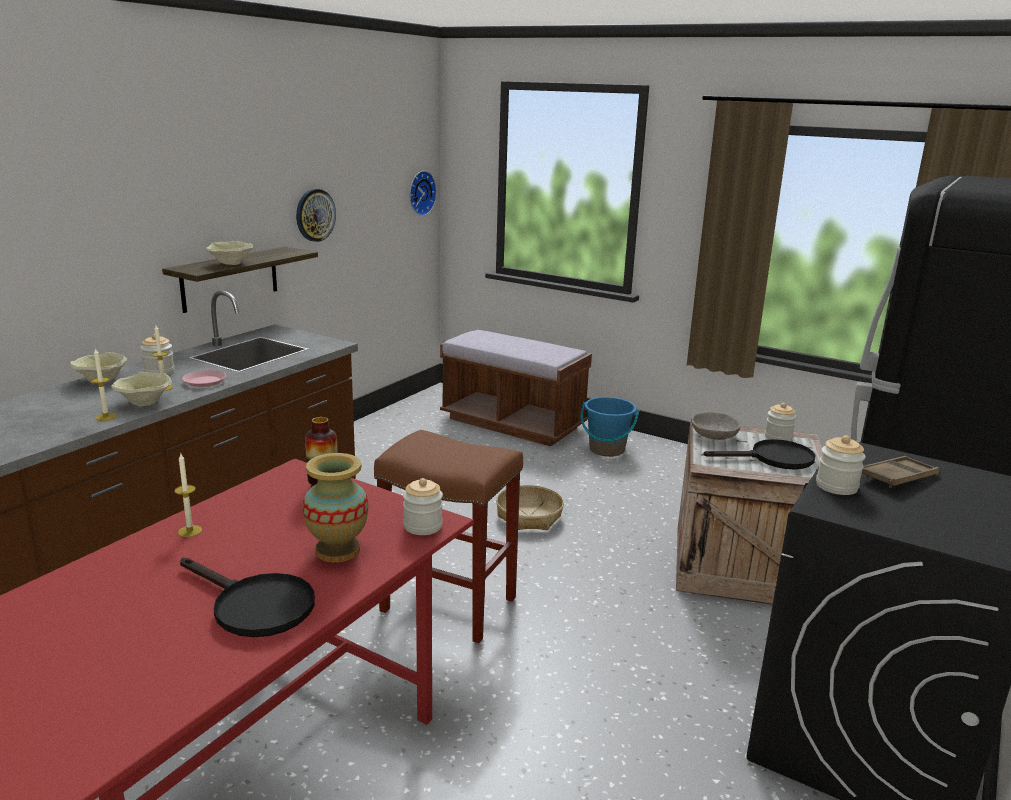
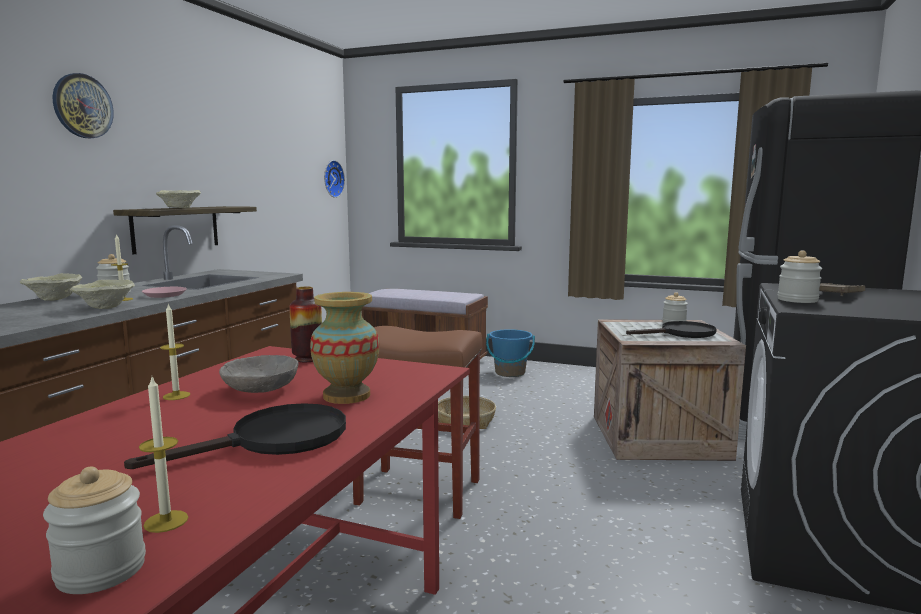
camera: 10 degrees left, 10 degrees down
(106, 417) = (65, 316): candle -> candle (166, 521)
(254, 606) = (274, 440): black frying pan -> black frying pan turned 60 degrees counterclockwise
(315, 215) = (249, 183): wall clock -> wall clock (82, 106)
(423, 526) = (424, 375): jar -> jar (101, 570)
(713, 436) = (623, 325): grey bowl -> grey bowl (261, 389)

